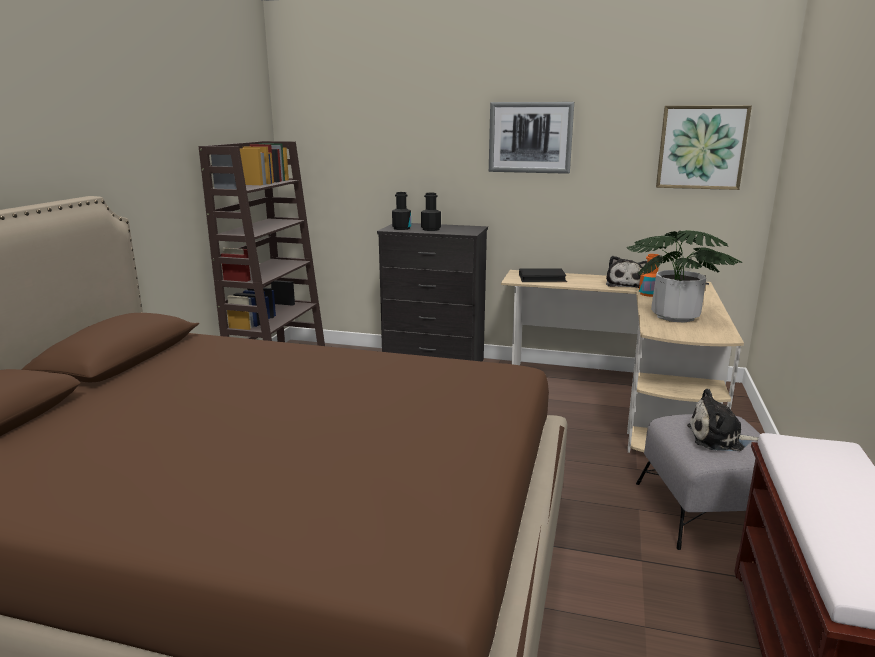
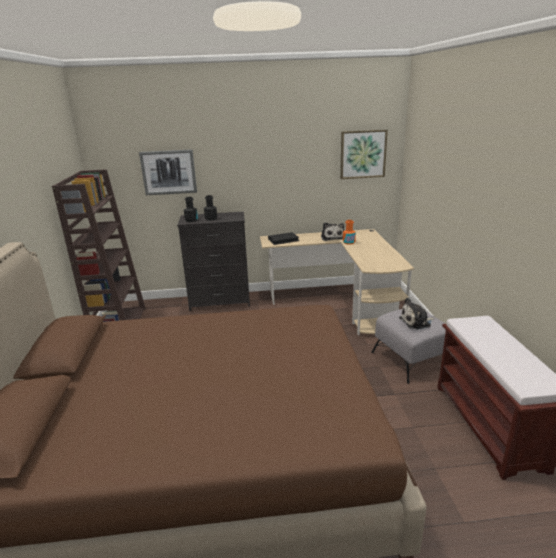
camera: 20 degrees left, 5 degrees up
(530, 137) = (264, 154): picture -> picture (168, 172)
(675, 316) = (371, 256): potted plant -> none

